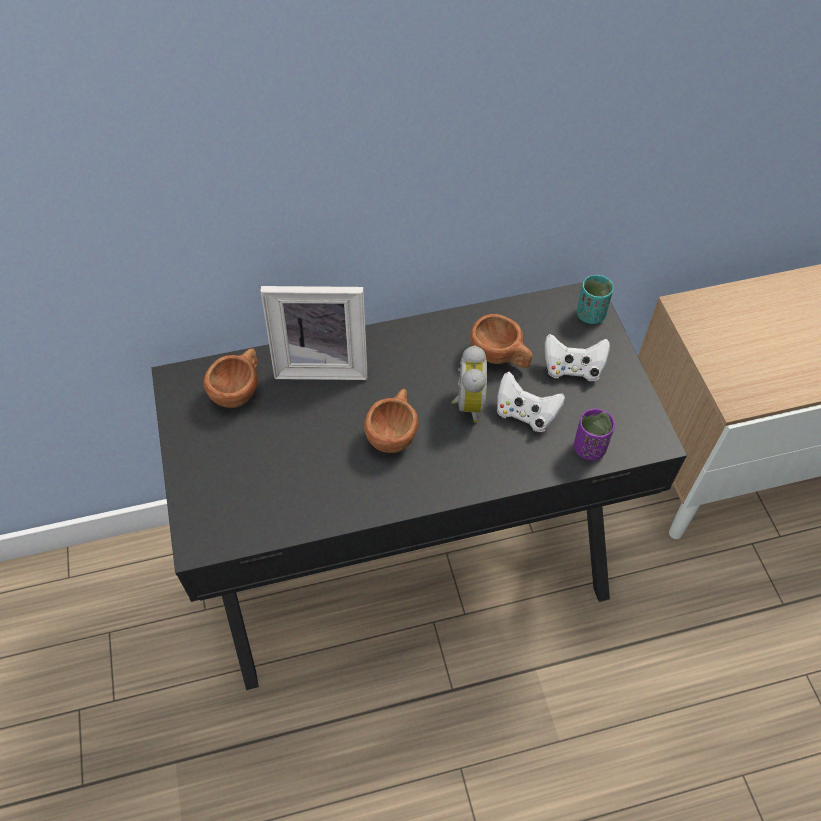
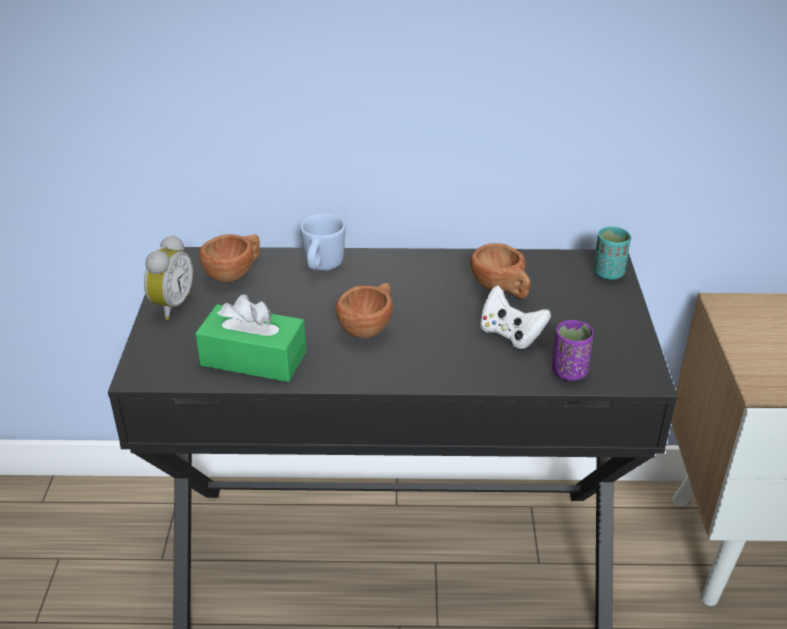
camera: 15 degrees right, 20 degrees down
(299, 498) = (253, 358): none -> green tissue box
(322, 363) = (322, 267): picture frame -> blue mug
(467, 403) = (452, 317): alarm clock -> alarm clock (170, 305)
(572, 368) = (574, 309): white game controller -> none

